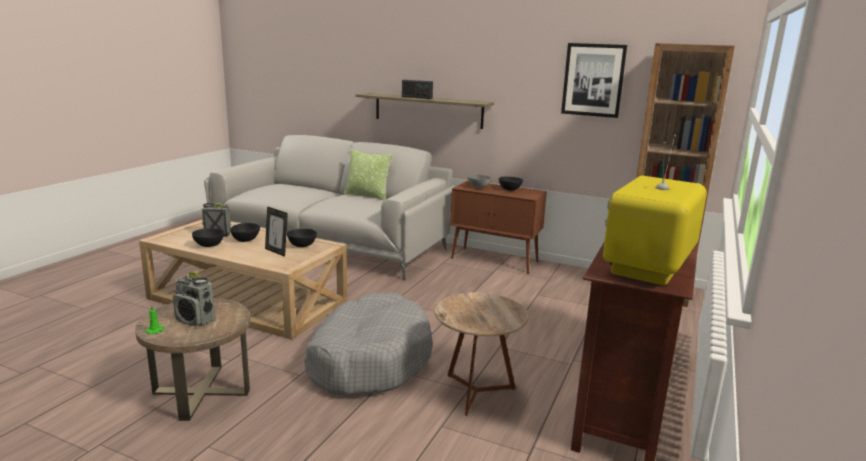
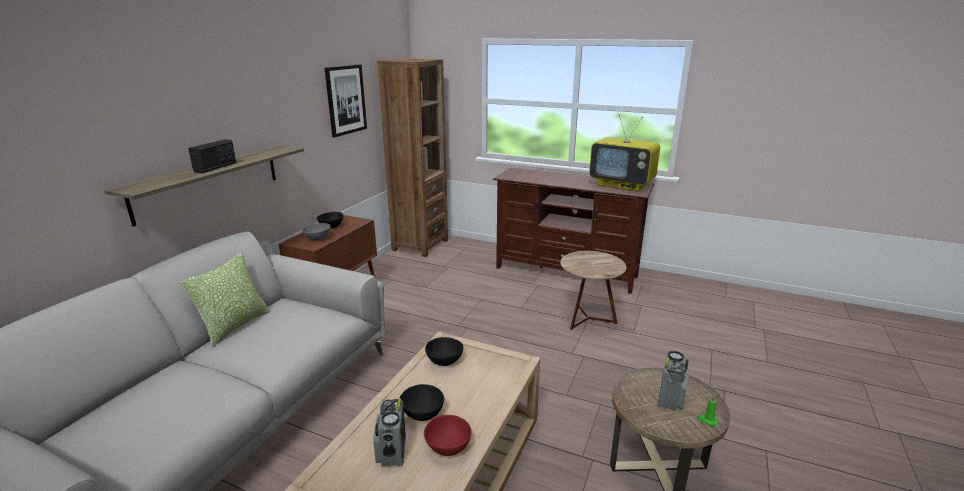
camera: 90 degrees left, 5 degrees up
(208, 245) = (448, 448): black bowl -> red bowl
(277, 252) = (469, 377): picture frame -> none
(369, 359) = (560, 367): grey dog bed -> none

